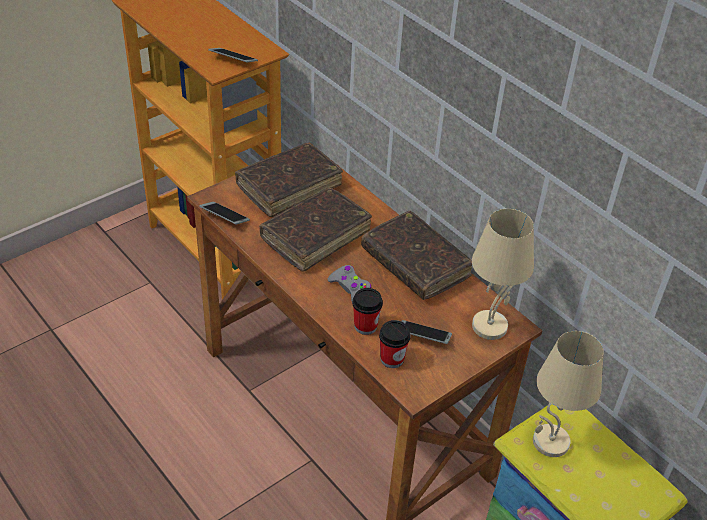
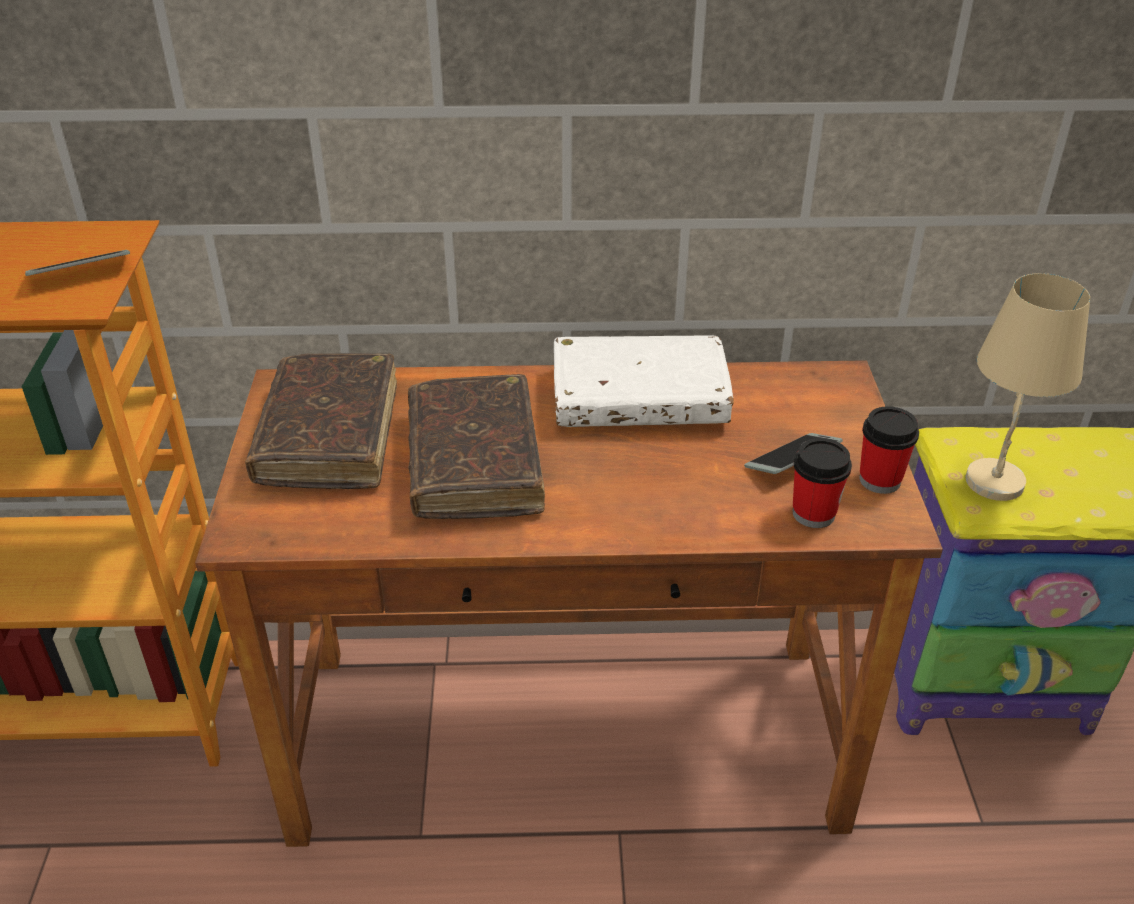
camera: 50 degrees left, 5 degrees down
(224, 217) = (308, 540): phone -> none
(350, 288) = (627, 483): grey game controller -> none
(365, 326) = (722, 506): cup -> cup (879, 480)
(415, 264) = (639, 399): brown book -> white book
(489, 325) = (822, 395): beige table lamp -> none

